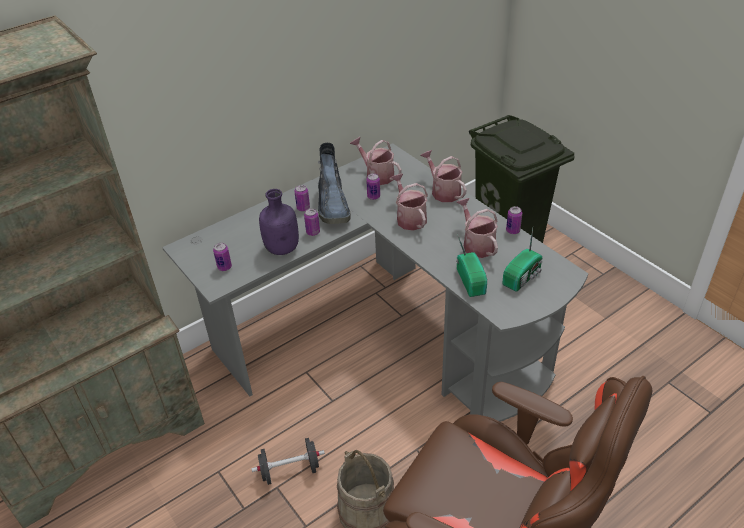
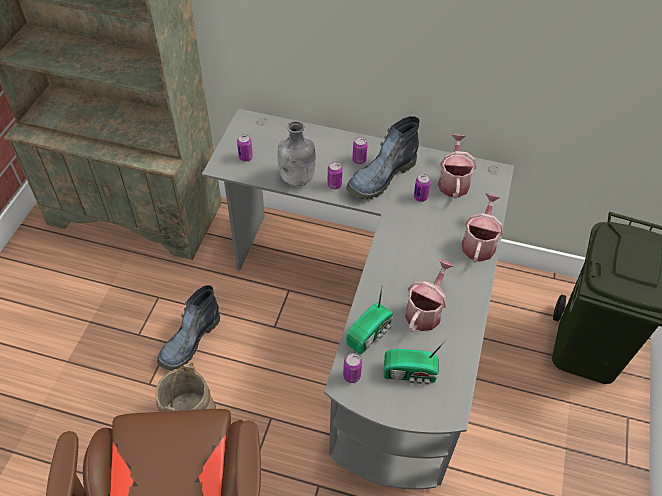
camera: 50 degrees right, 10 degrees up
(283, 248) = (297, 178): purple bottle -> grey bottle
(290, 470) = (189, 341): black dumbbell -> boot
(409, 218) = (415, 239): watering can -> none
(513, 231) = (472, 330): can -> can (351, 376)

